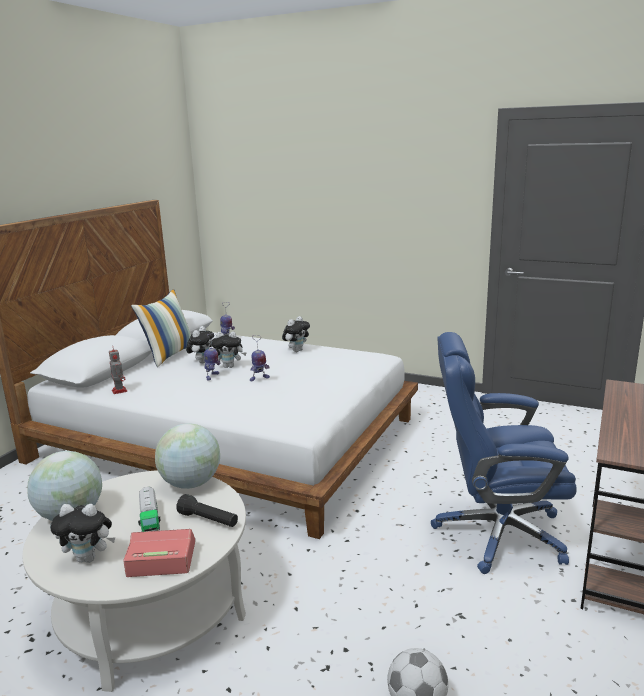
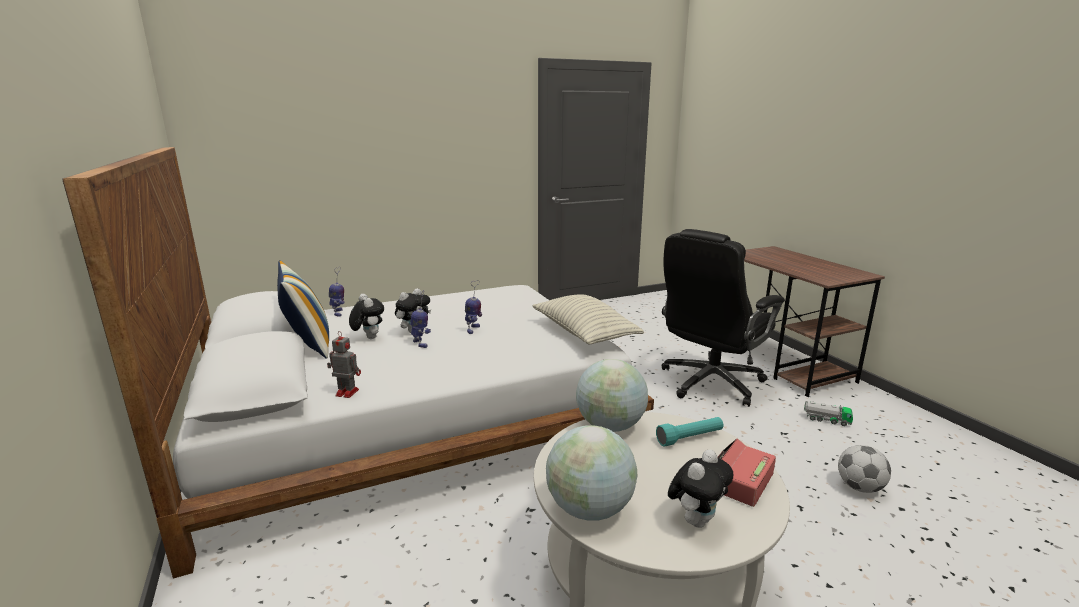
camera: 50 degrees left, 0 degrees up
(150, 520) = (655, 465): toy truck -> toy truck (826, 420)
(208, 520) = (690, 438): black flashlight -> turquoise flashlight
(296, 350) = (439, 302): plush toy -> none
(322, 412) = (584, 333): none -> pillow
(496, 533) = (710, 383): blue office chair -> black office chair

